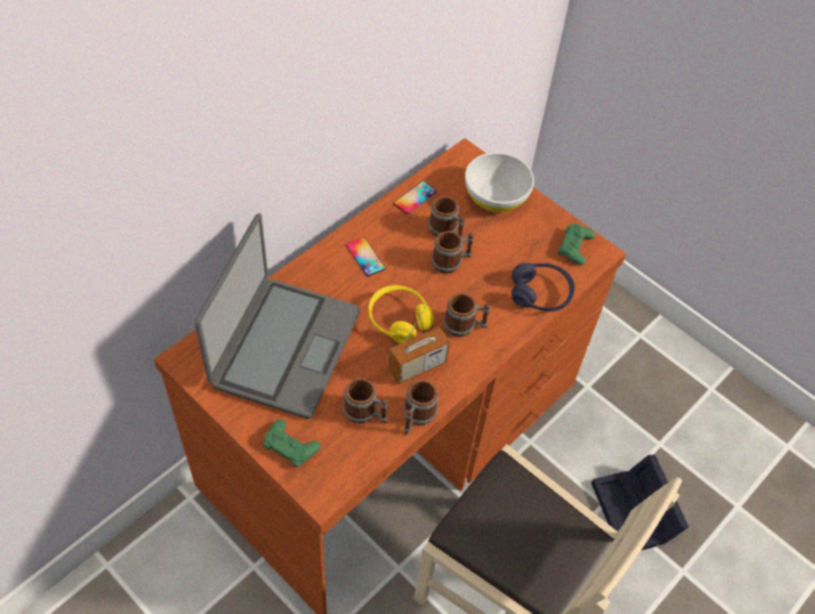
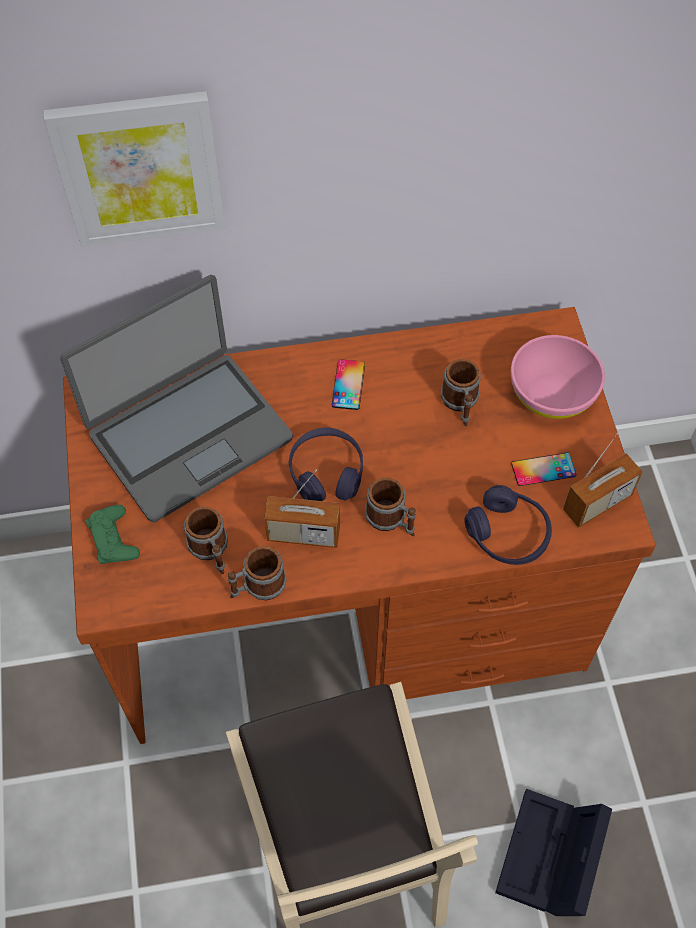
camera: 40 degrees right, 5 degrees up
(200, 145) = (140, 168): none -> picture
(399, 320) = (326, 472): yellow headphones -> purple headphones
(415, 197) = (457, 347): phone -> phone (543, 469)
(451, 261) = (437, 441): mug -> none
(495, 196) = (551, 394): white bowl -> pink bowl
(575, 247) = (597, 503): green game controller -> radio

